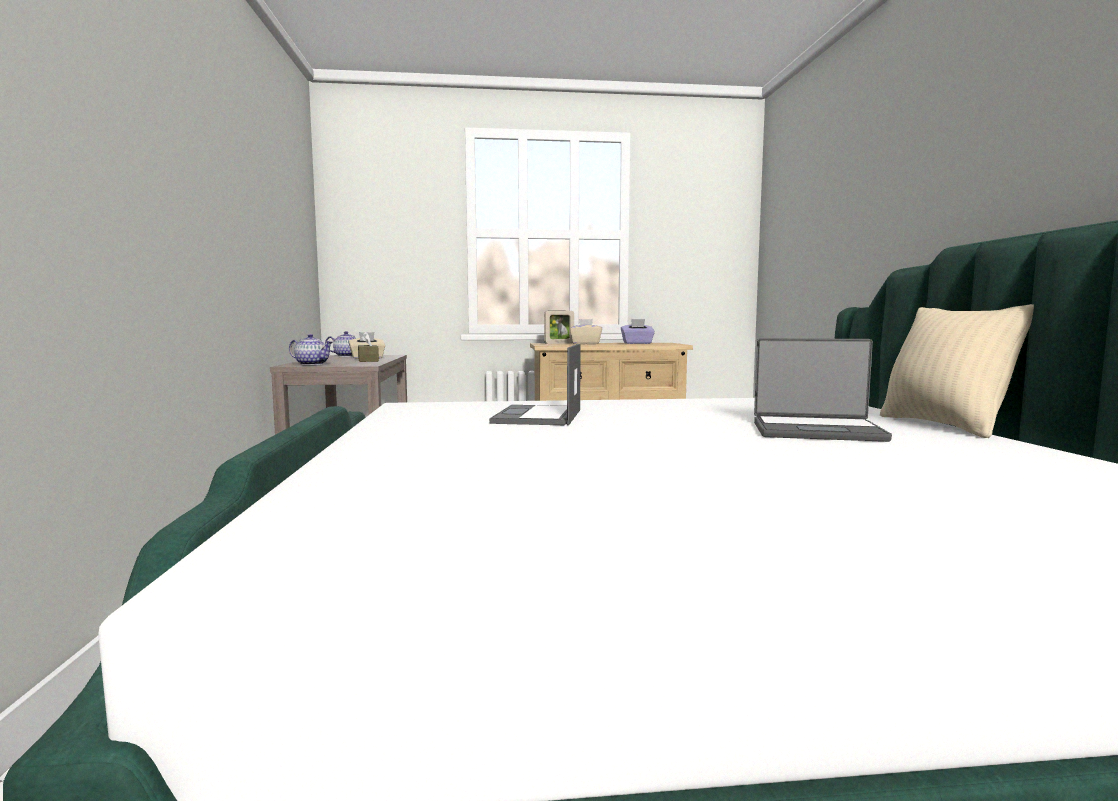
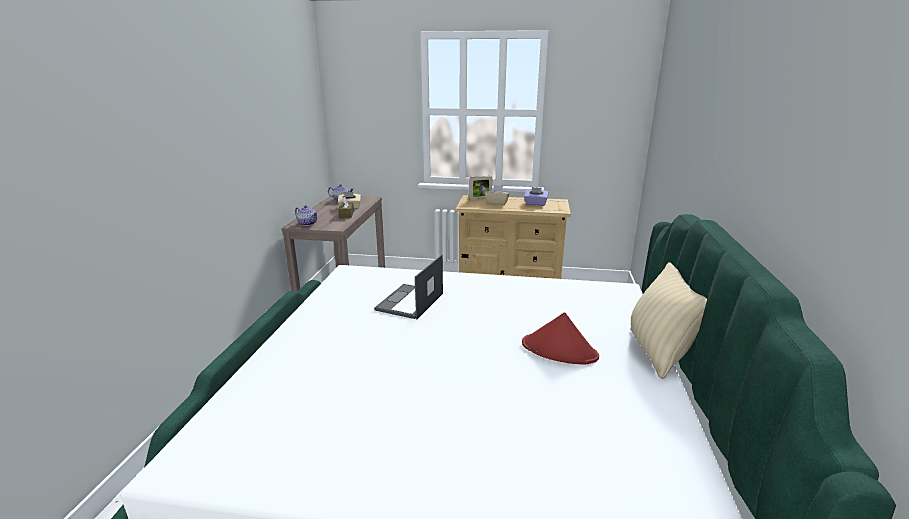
camera: 15 degrees right, 15 degrees up
(816, 431) = (559, 350): laptop -> red hat

